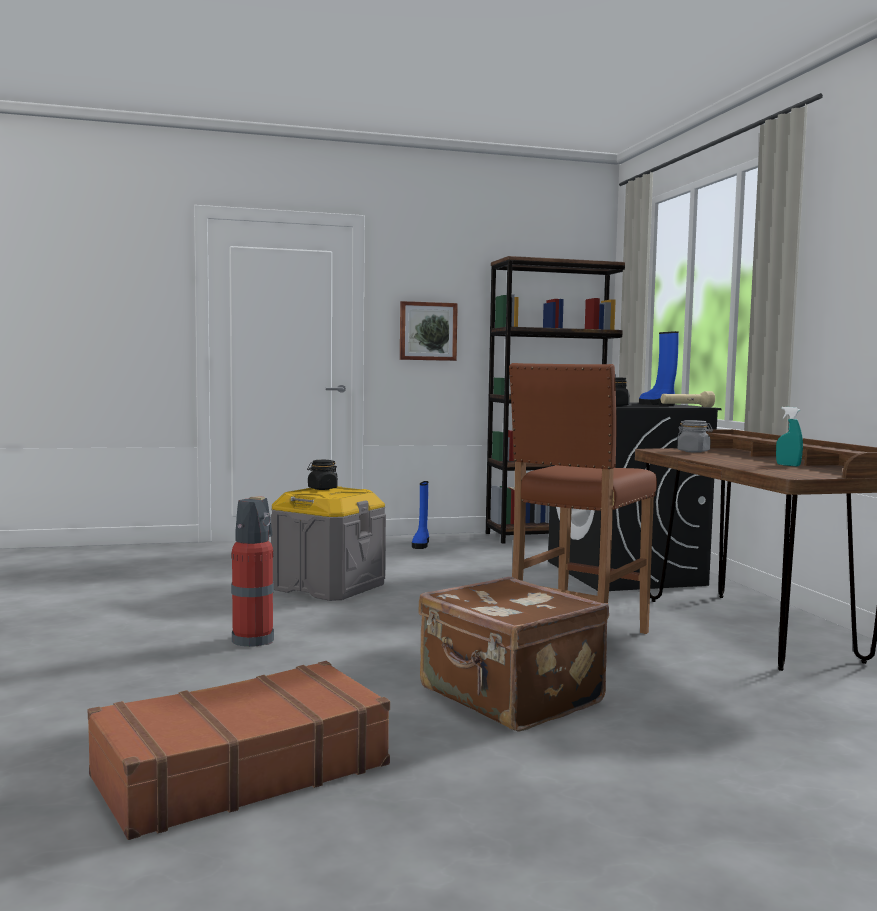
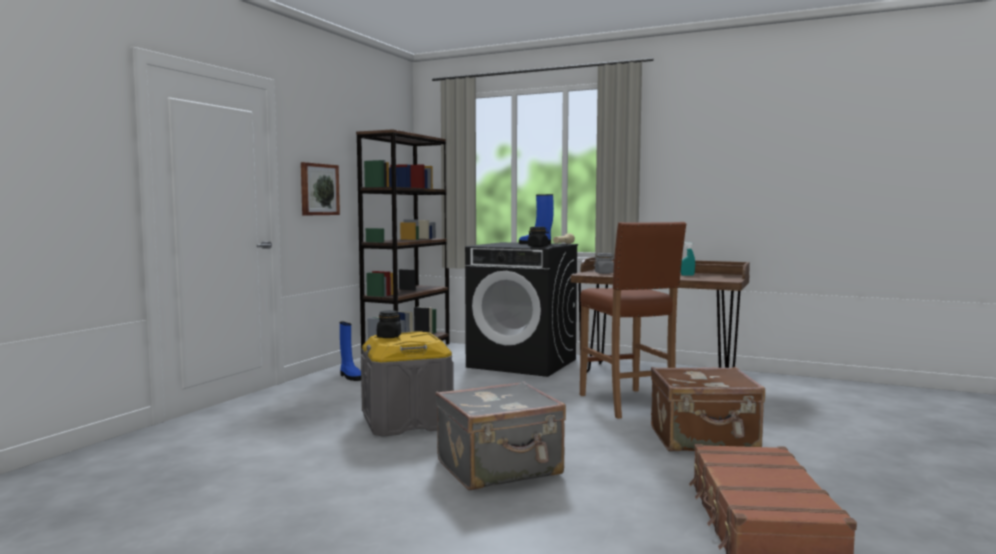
camera: 50 degrees left, 0 degrees up
(254, 639) = (500, 469): fire extinguisher -> grey suitcase

